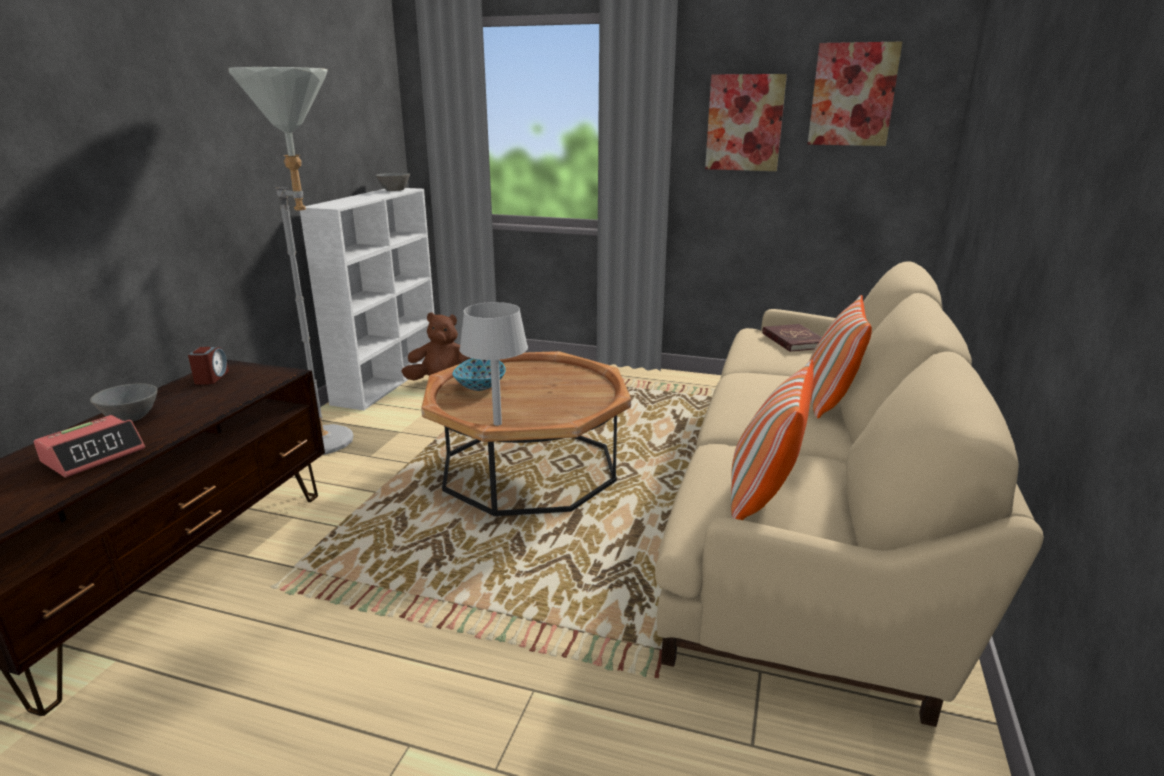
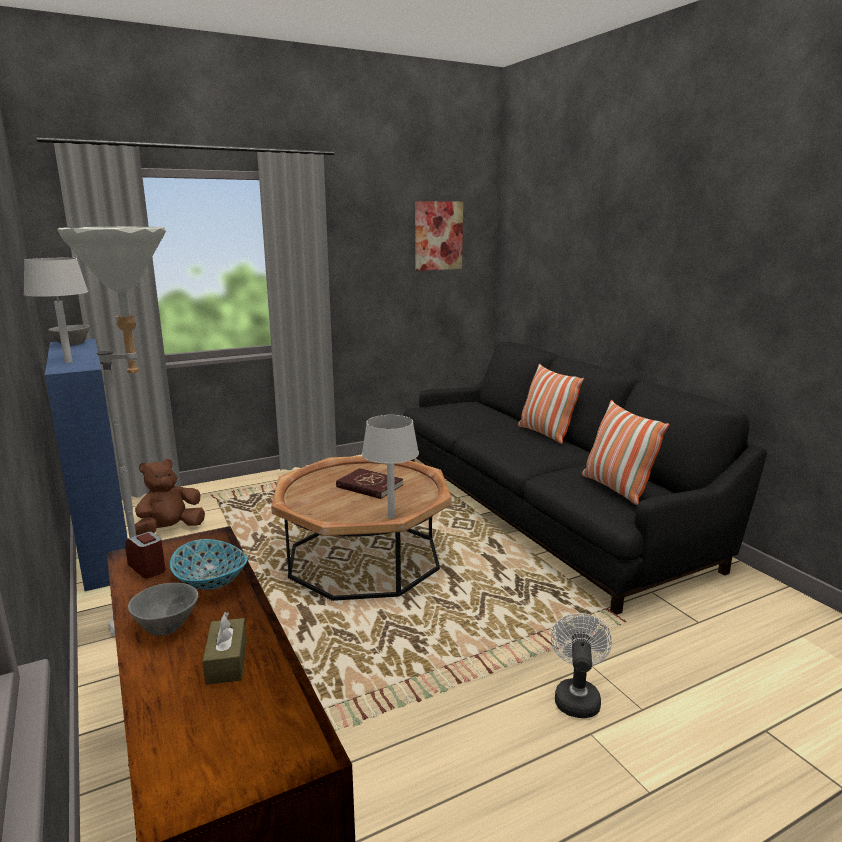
camera: 45 degrees left, 5 degrees down
(94, 455) = (227, 661): alarm clock -> brown tissue box
(342, 201) = (68, 362): none -> grey table lamp
(388, 379) = (105, 547): white bookcase -> blue bookcase
(463, 705) = (576, 696): none -> white fan
(480, 386) = (321, 500): bowl -> bowl (211, 581)
(744, 123) = (372, 257): picture -> none
(793, 341) = (462, 407): red book -> red book (369, 486)
(810, 505) = (543, 506): beige sofa -> black sofa

